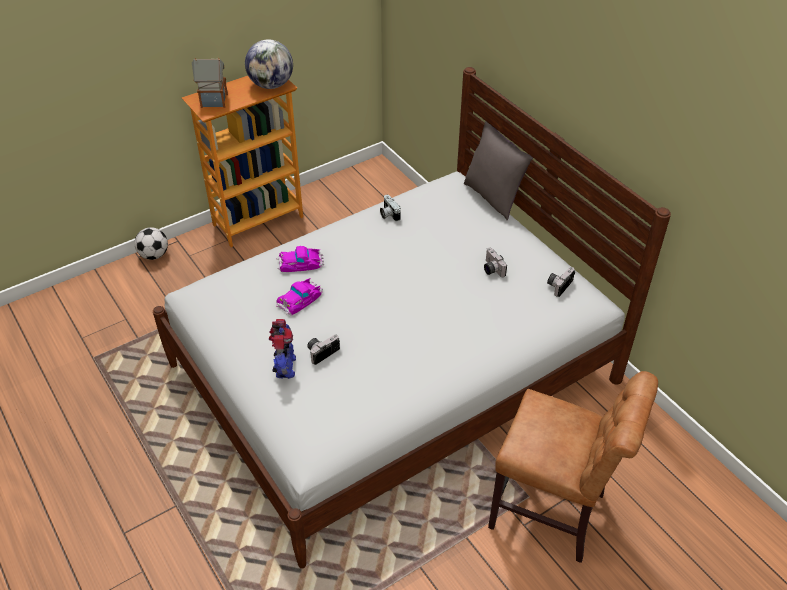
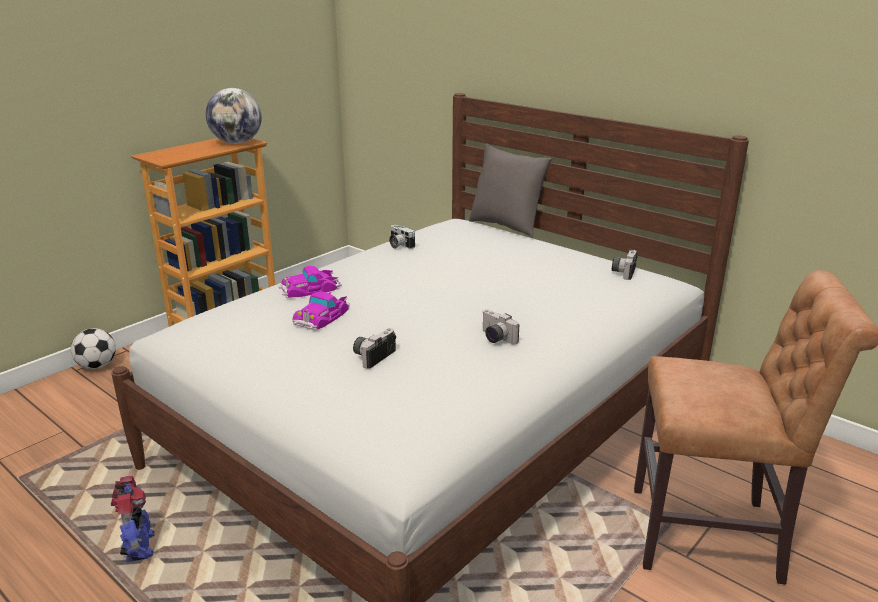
camera: 15 degrees left, 20 degrees down
(213, 101) = (171, 154): toy house -> none
(284, 367) = (327, 377): toy robot -> toy robot (139, 548)
(491, 269) = (541, 269): camera -> camera (495, 338)

